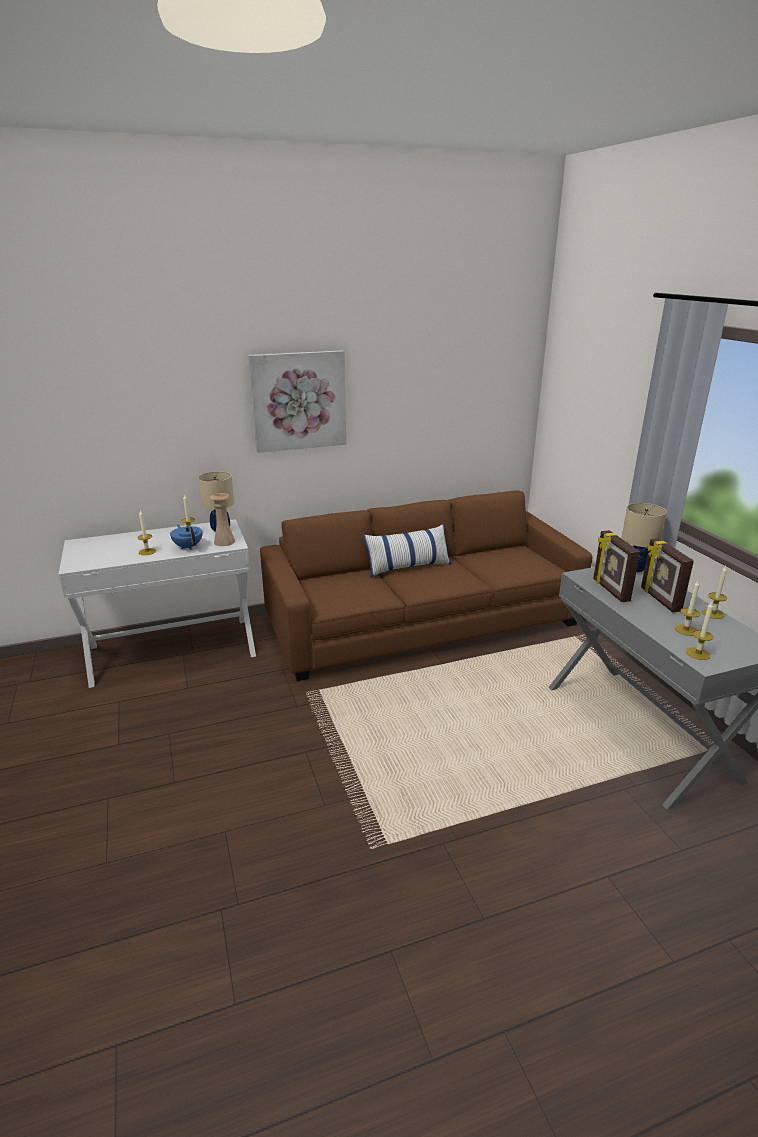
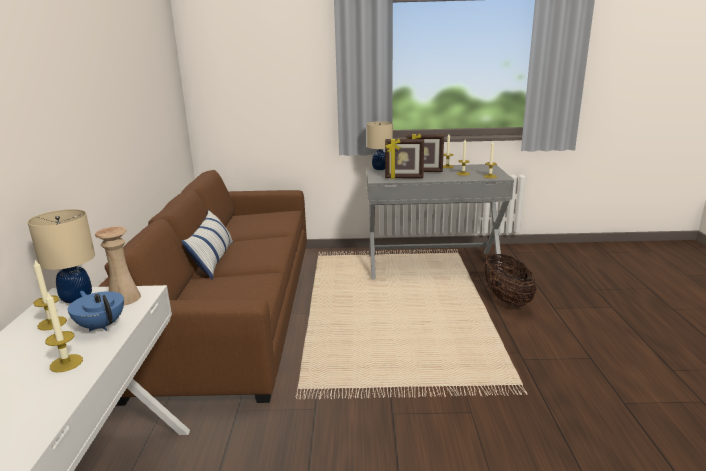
camera: 70 degrees left, 5 degrees down
(188, 547) = (101, 326): blue teapot -> blue teapot turned 60 degrees clockwise
(298, 401) = (64, 100): picture -> none
(594, 818) = (506, 299): none -> basket

